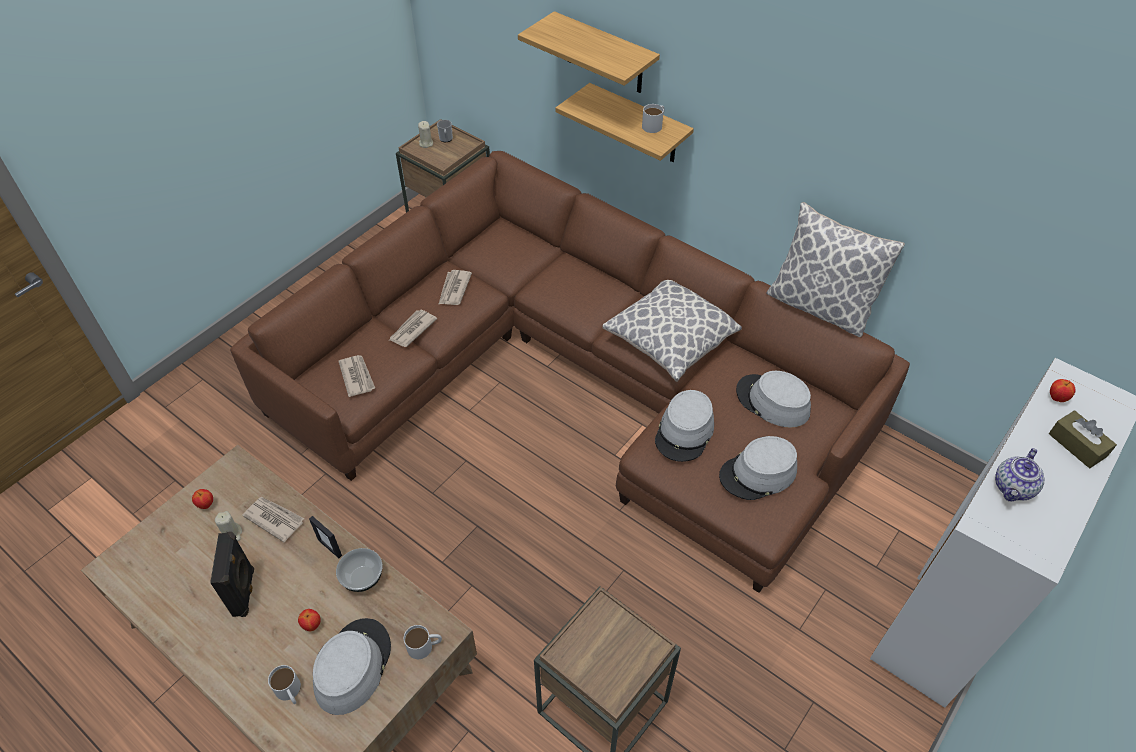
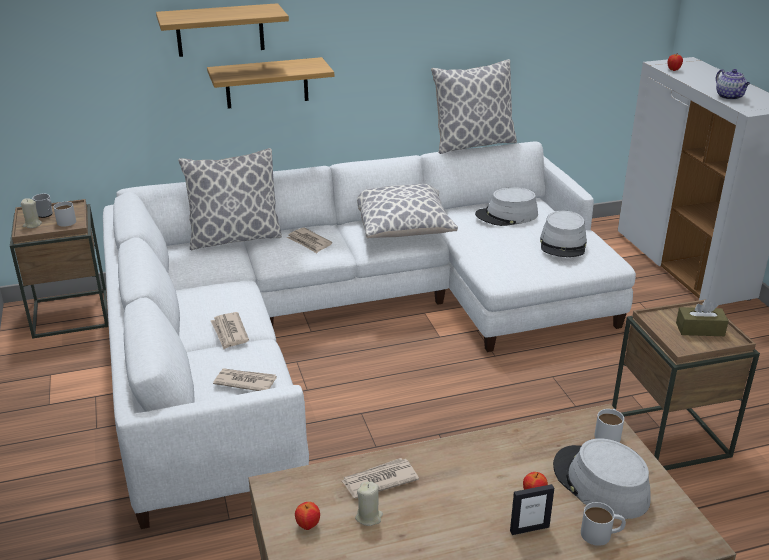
camera: 55 degrees left, 20 degrees down
(245, 592) = (454, 530): black speaker -> none
(330, 547) = (451, 454): picture frame -> picture frame (529, 529)
(363, 577) = (504, 445): bowl -> none
(454, 289) = (213, 295): newspaper -> newspaper (309, 242)
(550, 248) = (234, 238): none -> pillow
(576, 379) = (343, 323): brown sofa -> white sofa
(654, 125) = (297, 64): white mug -> white mug (66, 220)
(685, 432) = (497, 255): grey hat -> none
(1077, 445) = (711, 76): brown tissue box -> brown tissue box (700, 329)

